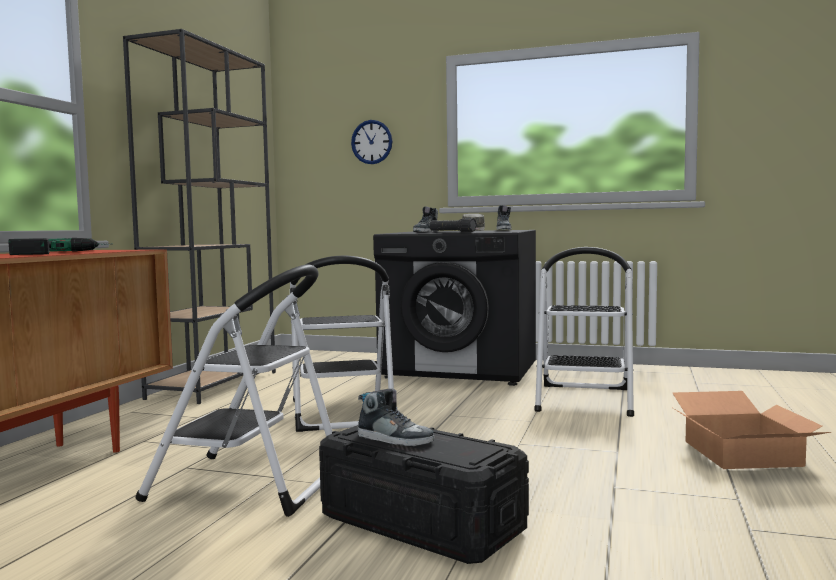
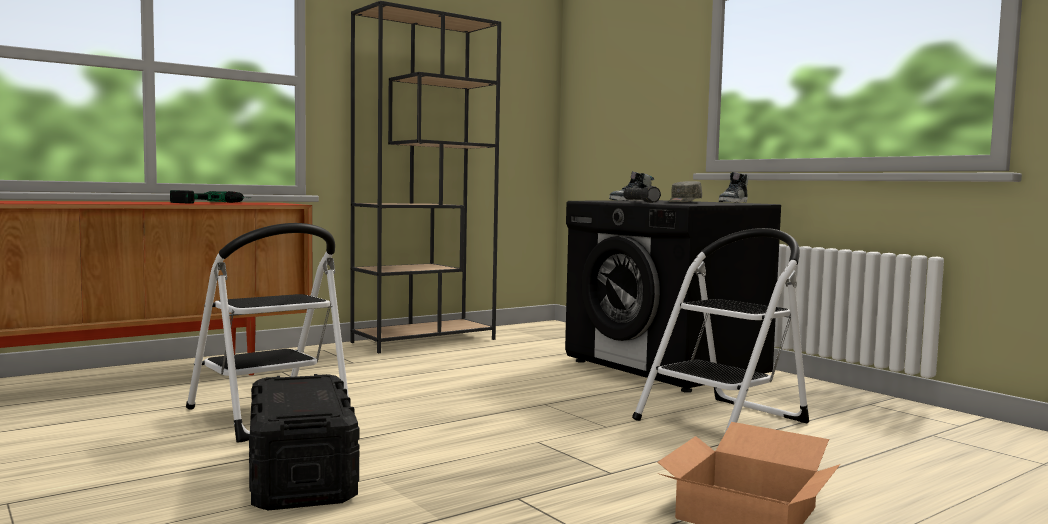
camera: 35 degrees right, 0 degrees up
(341, 414) = (458, 383): step ladder -> none
(372, 142) = (640, 96): wall clock -> none
(395, 439) = (292, 389): shoe -> none

